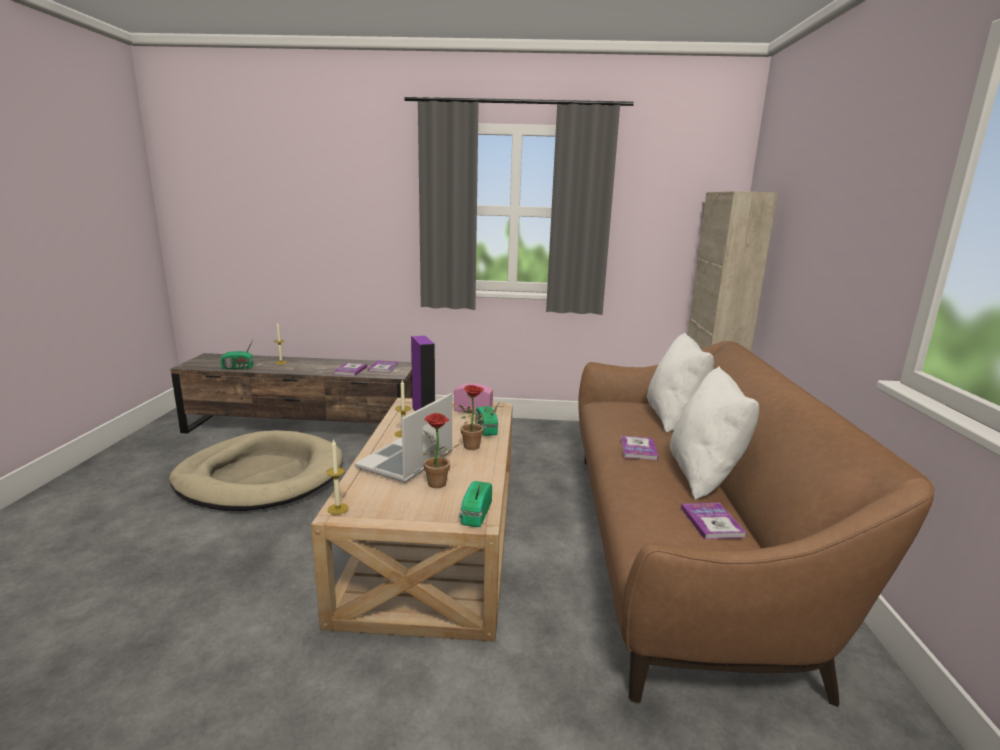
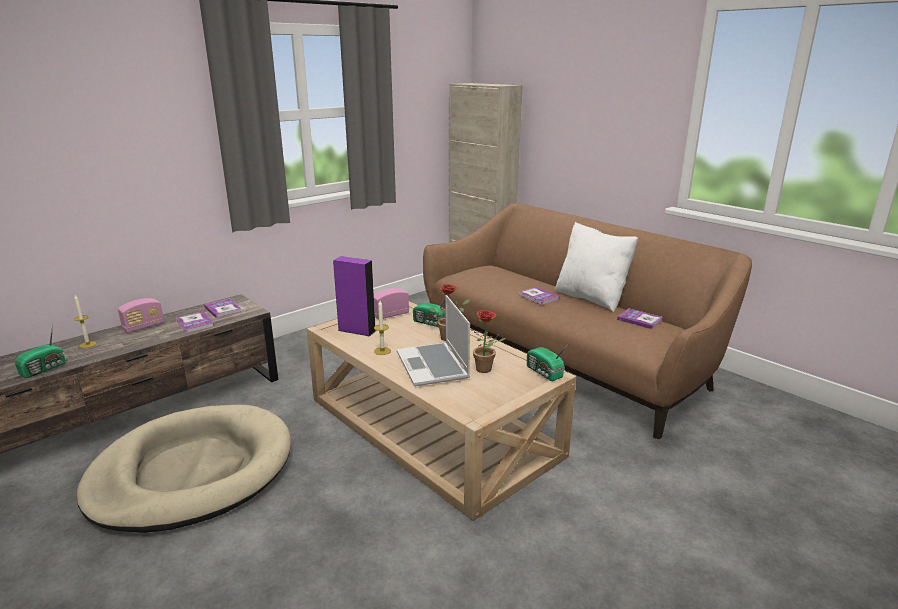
camera: 45 degrees left, 5 degrees up
(324, 363) = (143, 327): none -> radio
(338, 509) = (468, 414): candle -> none
(673, 418) = (513, 270): white pillow -> none

